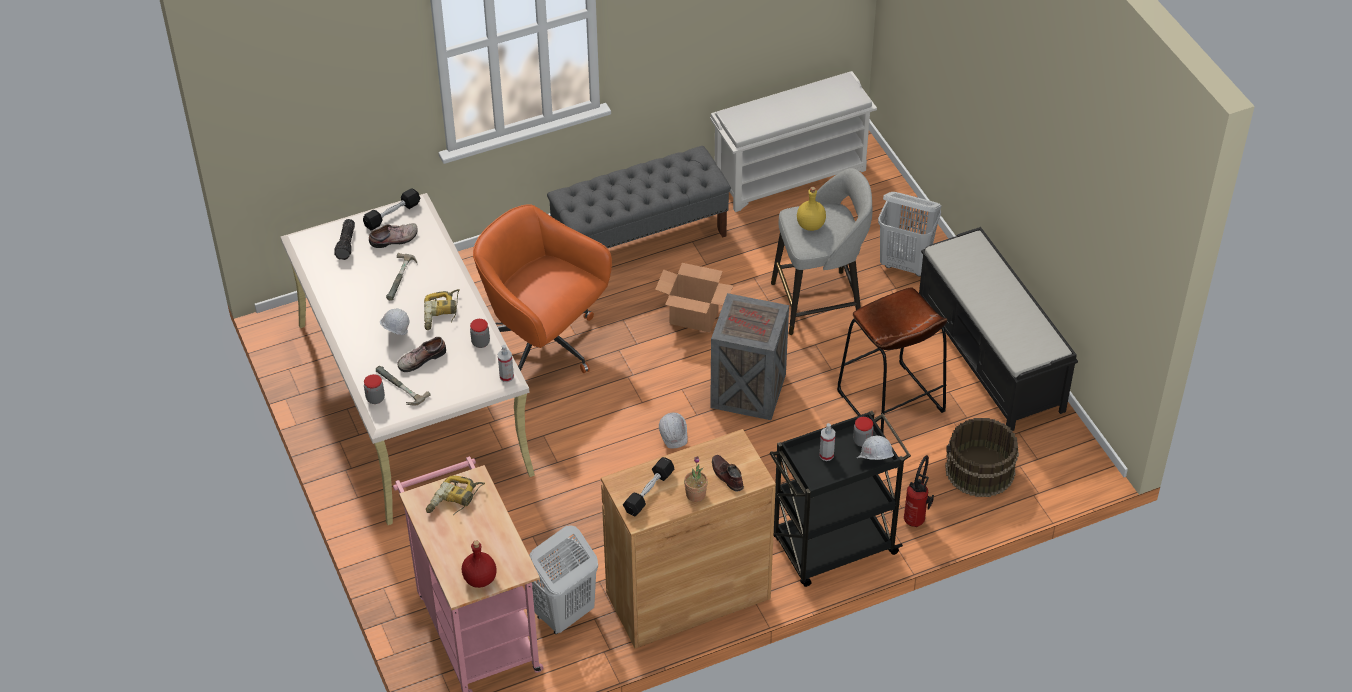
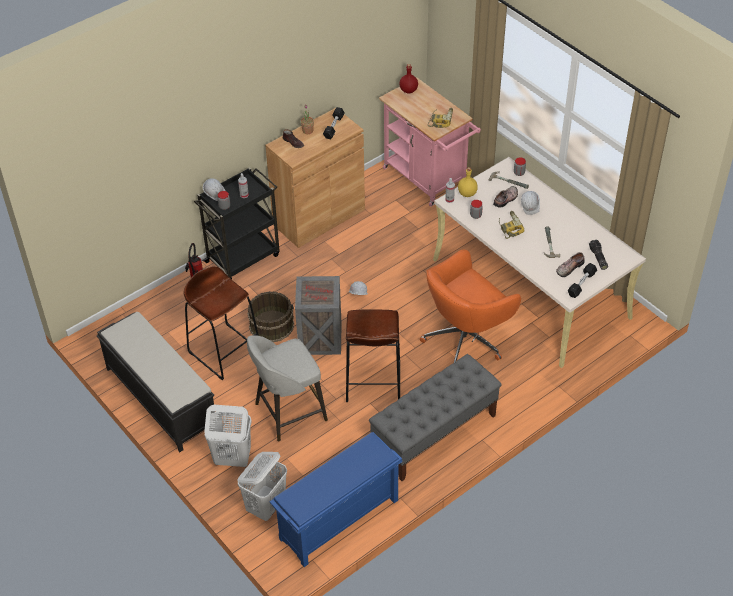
camera: 165 degrees right, 0 degrees up
(543, 346) = (466, 339): orange office chair -> orange office chair turned 120 degrees clockwise
(564, 614) = (383, 195): white laundry basket -> white laundry basket (266, 506)
(694, 317) = (373, 381): cardboard box -> brown stool
(791, 174) = (338, 521): white shoe rack -> blue shoe rack
(811, 225) = (293, 360): yellow bottle -> yellow bottle (467, 194)
(980, 471) = (160, 319): brown bucket -> brown bucket (271, 325)

